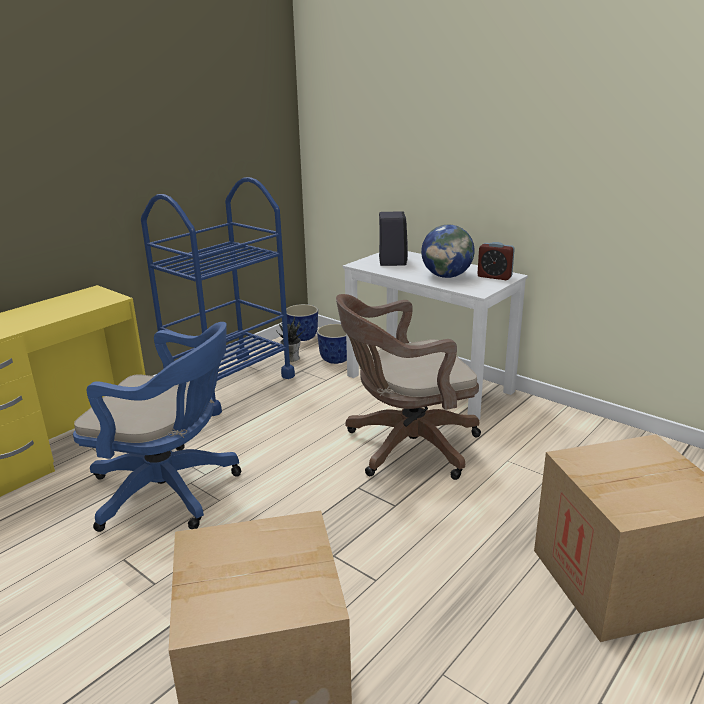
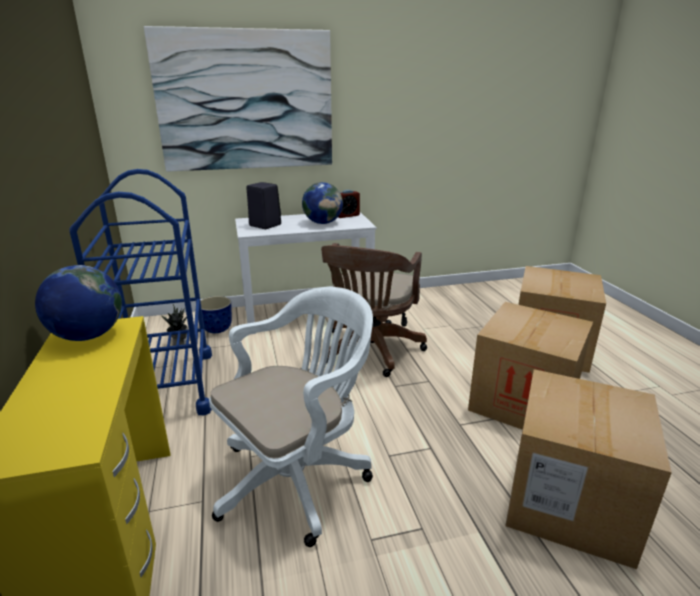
camera: 55 degrees left, 0 degrees up
(88, 297) = (88, 336): none -> globe
(171, 491) = (298, 477): blue office chair -> white office chair
(303, 337) = (156, 327): planter -> none
(415, 116) = (246, 101): none -> picture
(434, 593) = (523, 402): none -> cardboard box

